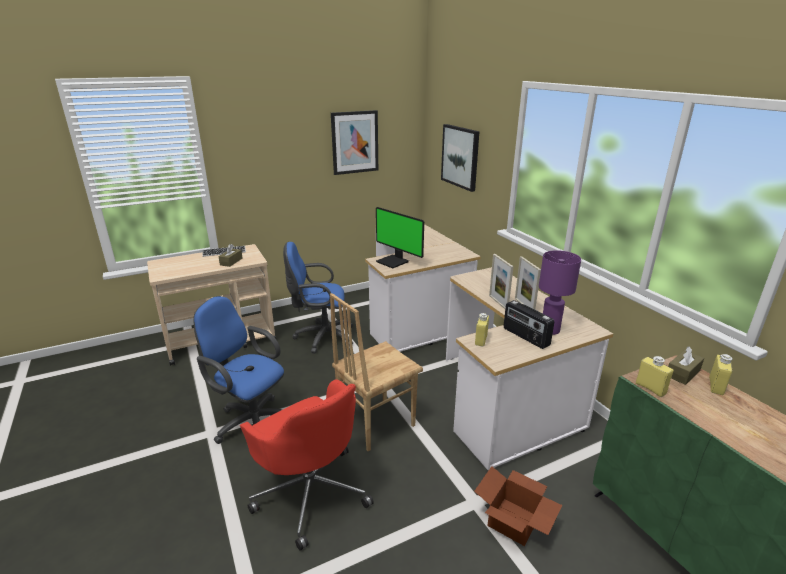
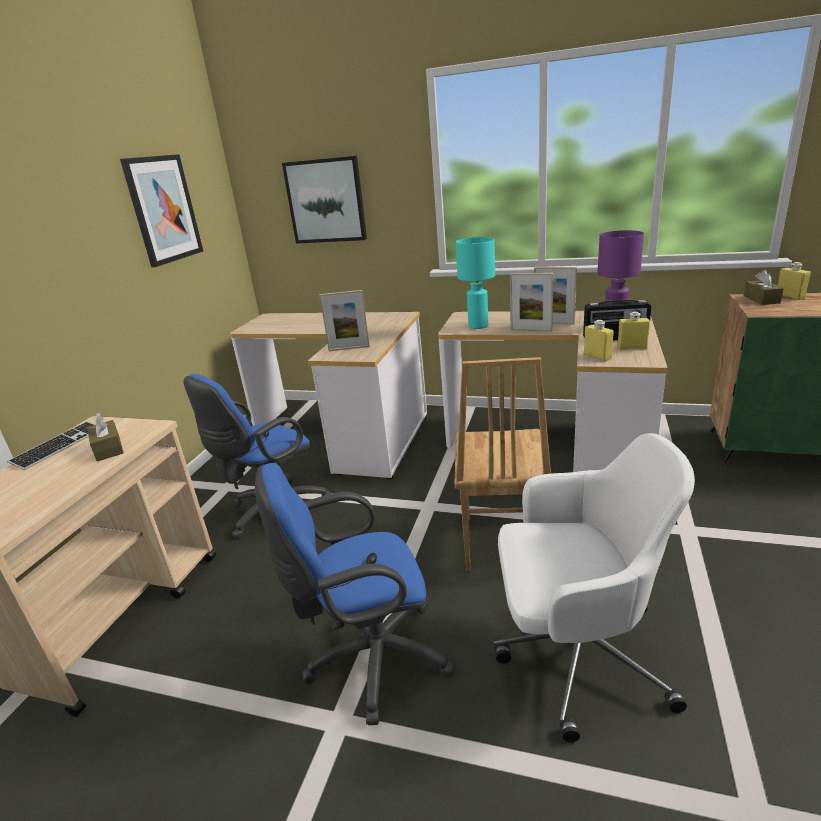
camera: 45 degrees left, 0 degrees up
(311, 491) = (576, 653): red office chair -> white office chair
(394, 261) = (349, 348): monitor -> picture frame
(481, 283) = (478, 326): none -> turquoise table lamp
(514, 523) = (731, 519): cardboard box -> none
(650, 388) = (778, 313): yellow bottle -> yellow bottle (632, 347)

